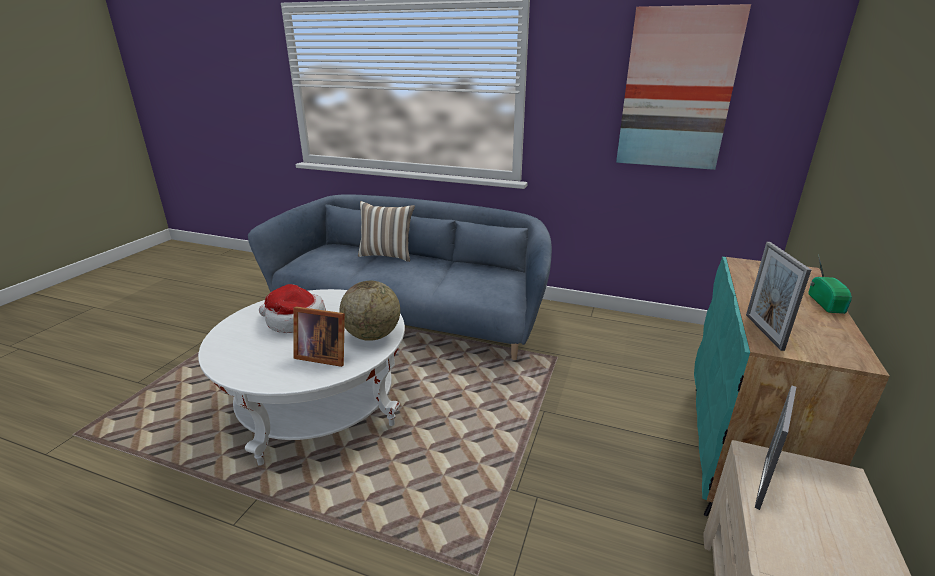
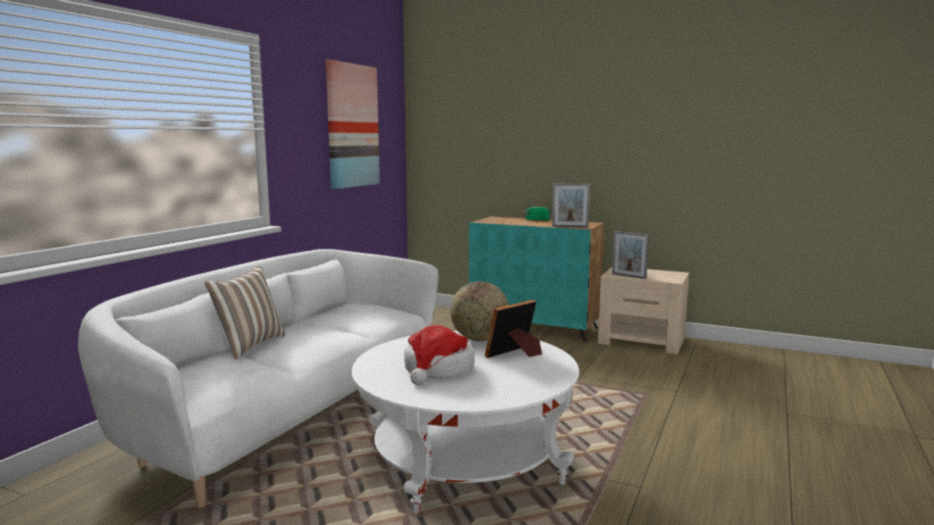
camera: 85 degrees left, 15 degrees down
(322, 355) = (515, 354): picture frame -> picture frame turned 150 degrees counterclockwise
(413, 317) = (287, 414): blue sofa -> white sofa

